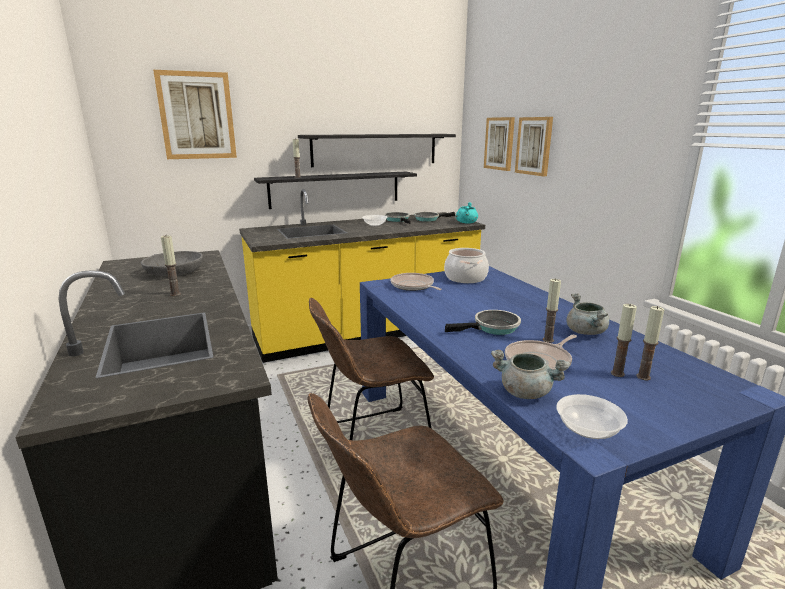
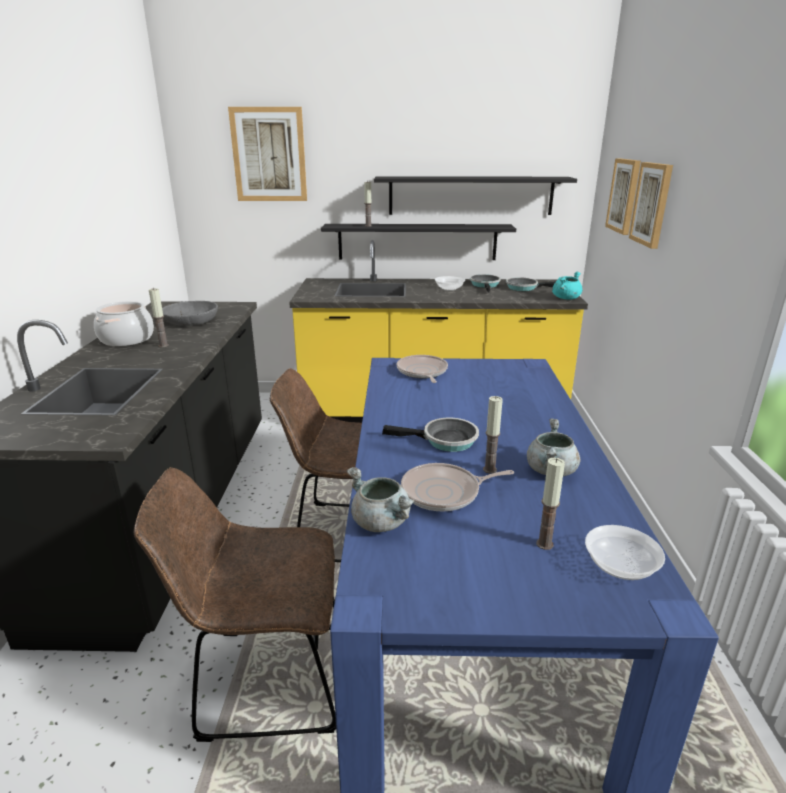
camera: 25 degrees right, 5 degrees up
(466, 278) = (495, 372): cooking pot -> cooking pot (127, 339)
(588, 429) = (390, 582): bowl -> bowl (619, 566)
(617, 373) = (517, 531): candle -> none

